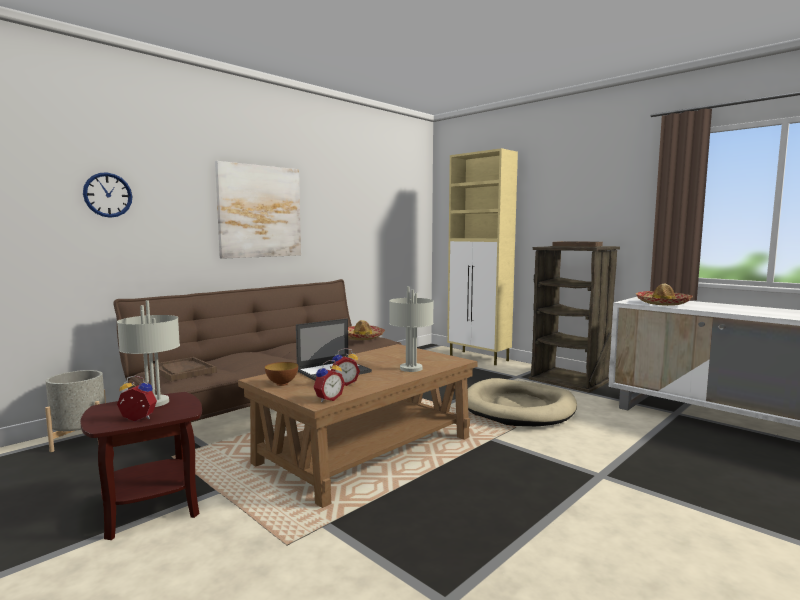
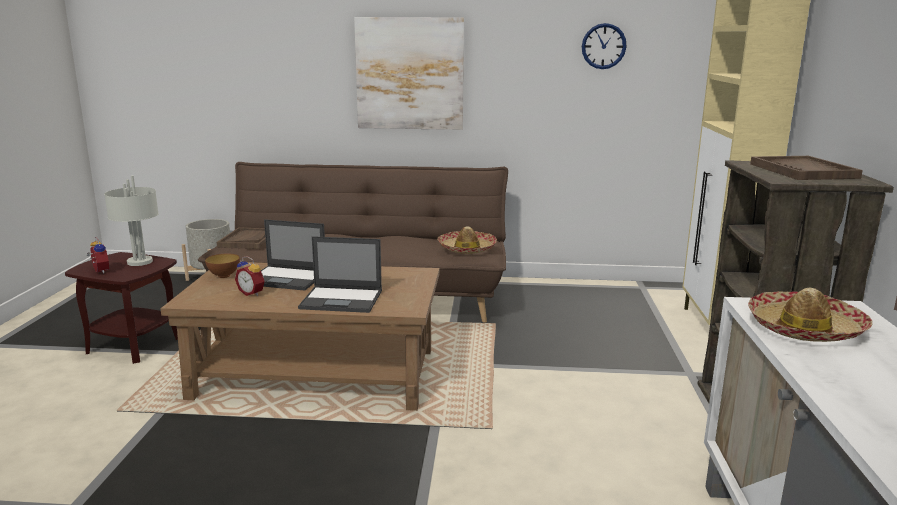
camera: 50 degrees right, 10 degrees up
(108, 195) = (249, 61): wall clock -> wall clock (603, 46)
(328, 399) = (198, 302): alarm clock -> none
(411, 368) = (342, 300): grey table lamp -> laptop
(518, 408) = (565, 411): beige dog bed -> none

